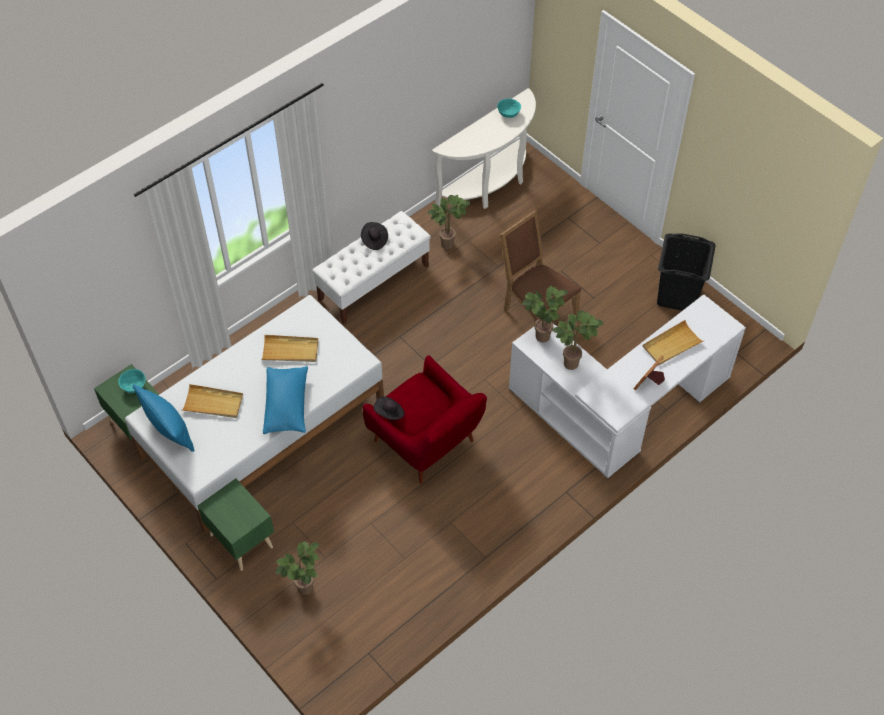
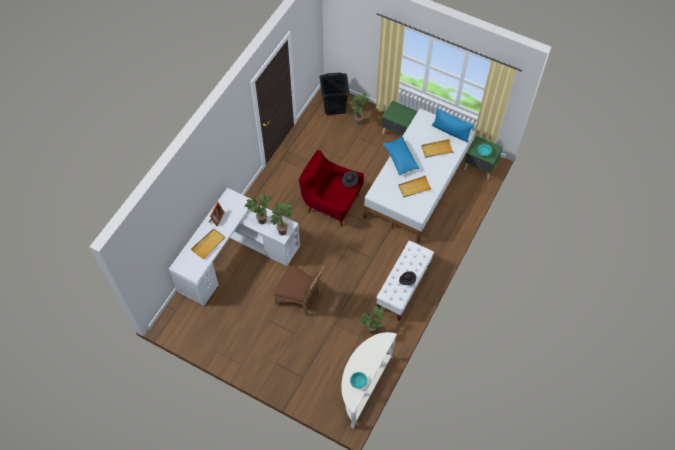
camera: 160 degrees right, 5 degrees up
(677, 295) = (218, 339): black laundry basket -> black laundry basket (334, 106)

